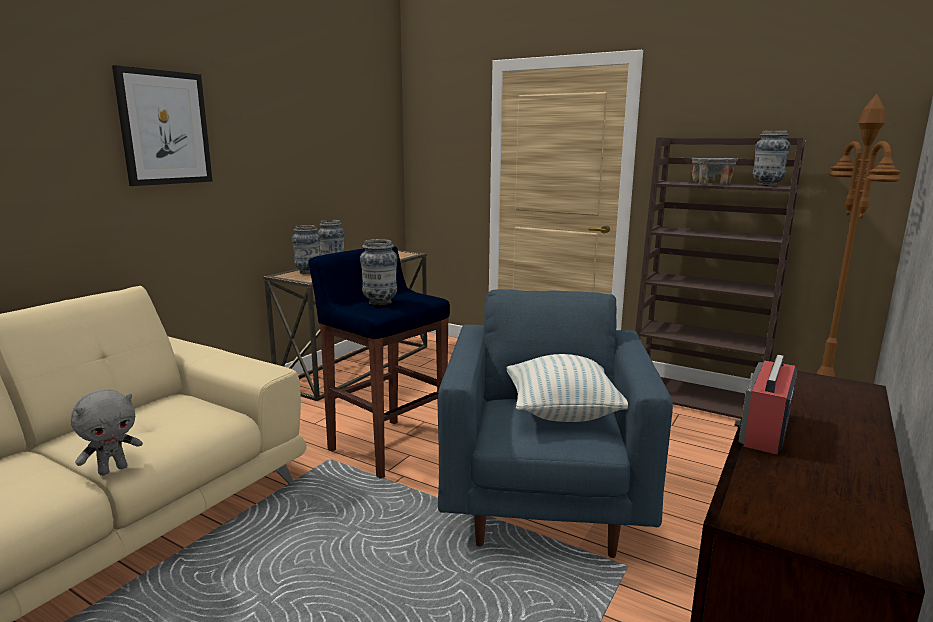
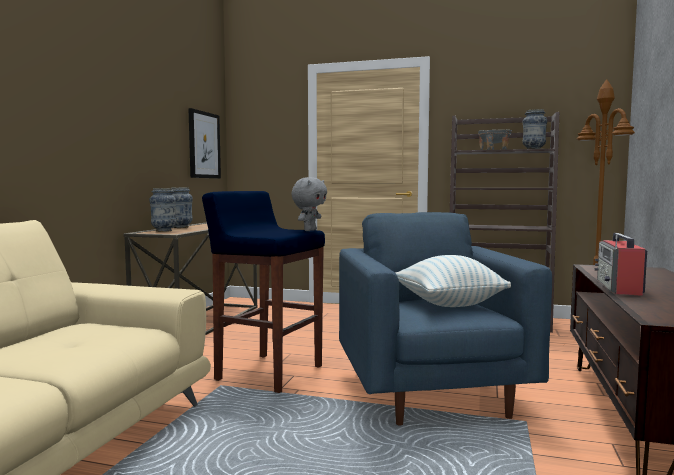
camera: 15 degrees left, 10 degrees down
(113, 469) = (60, 371): grey plush toy -> grey plush toy (309, 230)
(164, 128) = (48, 84): picture -> picture (204, 145)
(380, 302) = (269, 232): vase -> none

